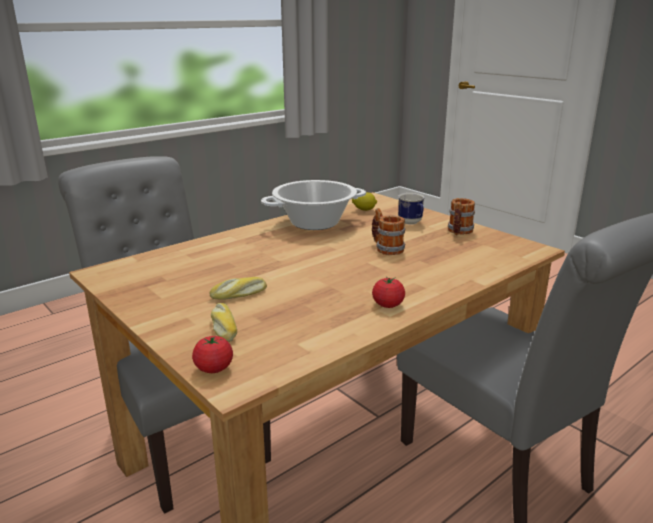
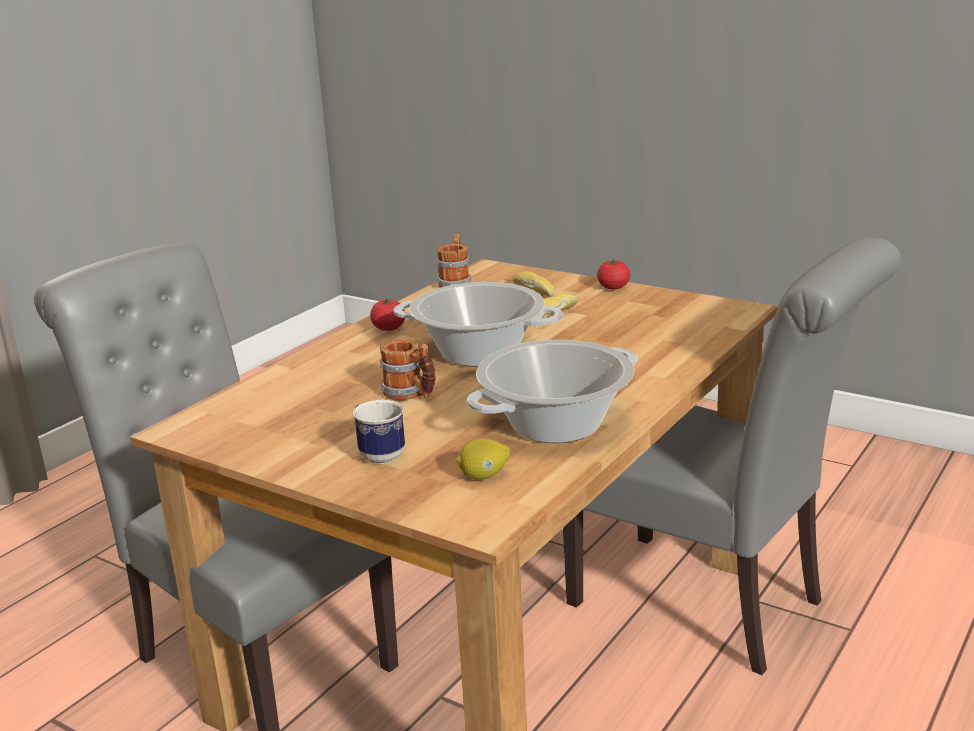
camera: 165 degrees right, 0 degrees up
(214, 368) = (512, 271): tomato -> tomato (613, 287)
(326, 269) = (479, 353): none -> cooking pot
(459, 232) = (292, 446): mug -> mug (456, 283)

